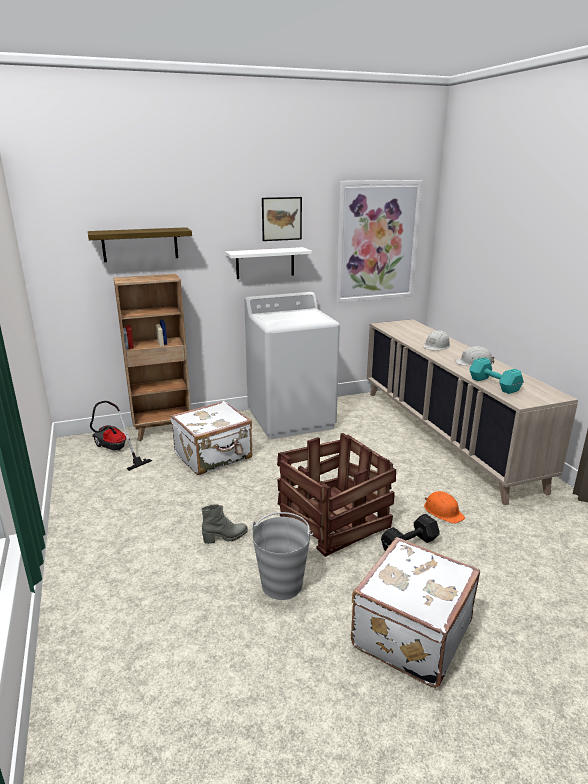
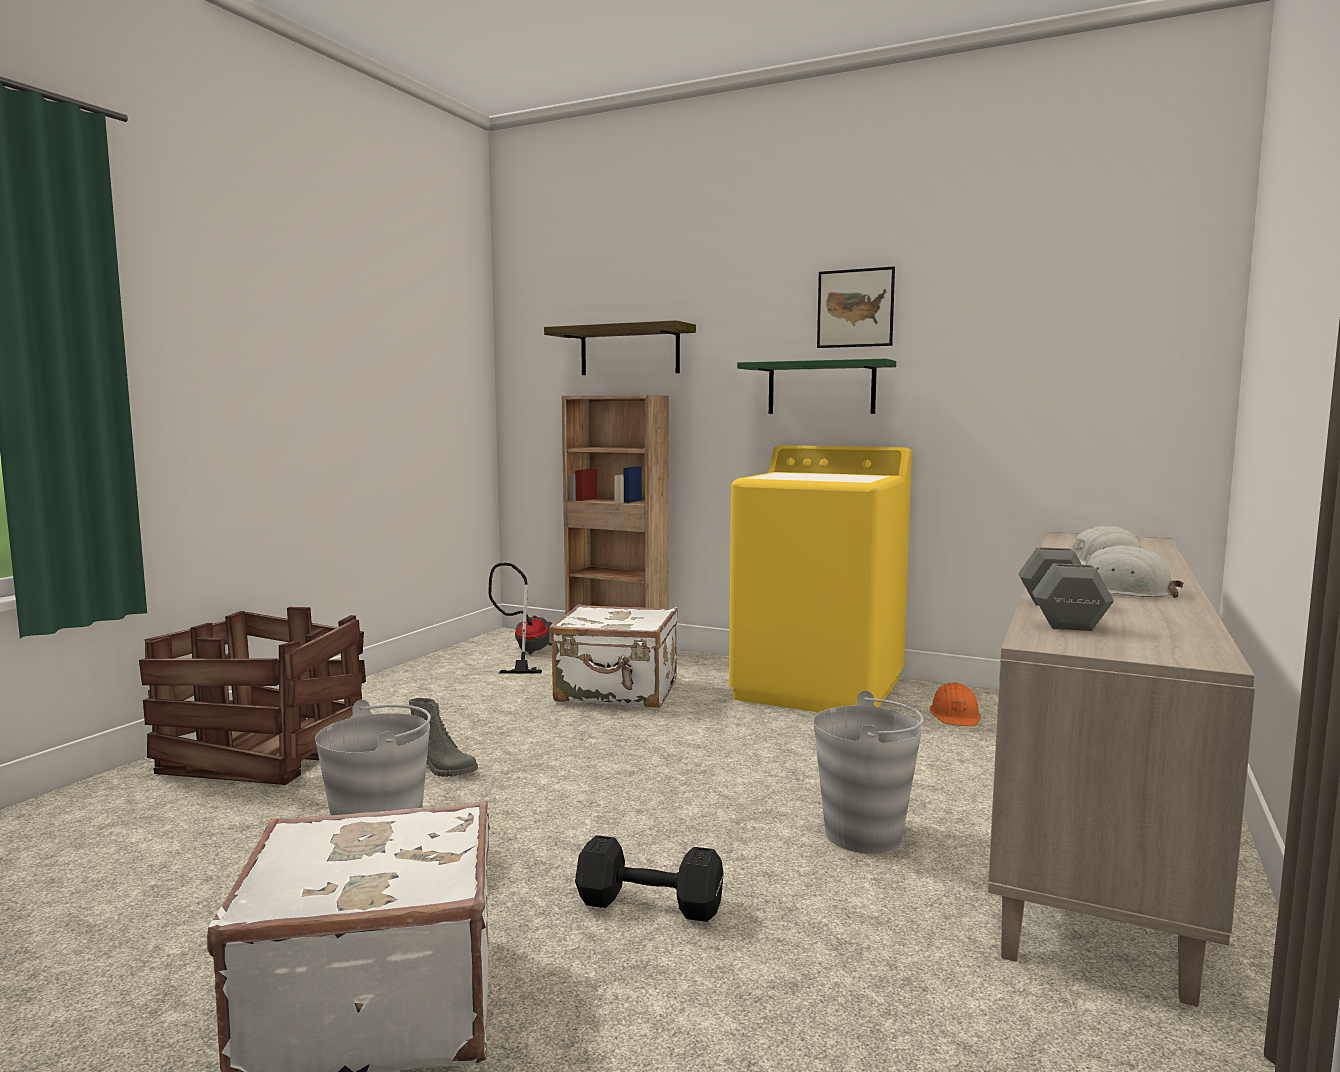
camera: 45 degrees right, 15 degrees down
(265, 263) = (821, 388): white shelf -> green shelf
(291, 419) = (820, 689): white washing machine -> yellow washing machine
(334, 521) = (605, 818): crate -> crate (264, 753)
(377, 241) = (1069, 353): picture -> none
(415, 482) = (864, 835): none -> grey bucket
(443, 511) = (825, 896): orange hard hat -> orange hard hat (955, 715)
(494, 385) = (1059, 615): turquoise dumbbell -> grey dumbbell

